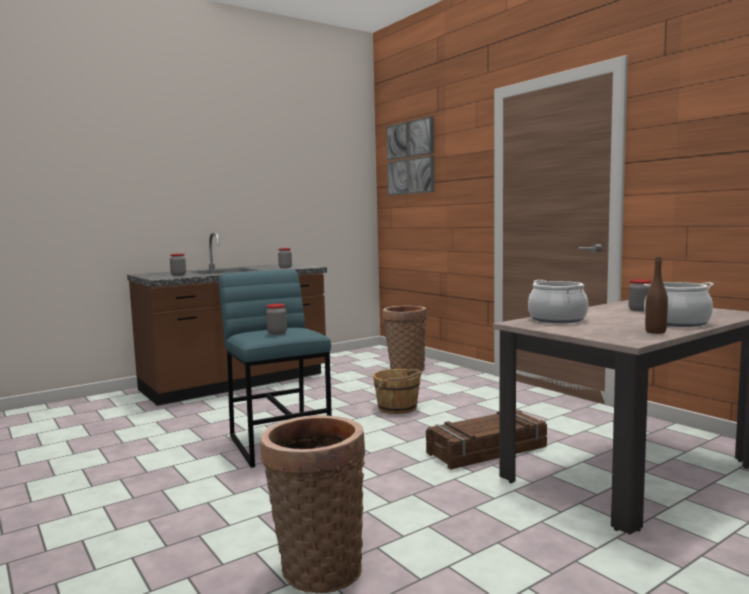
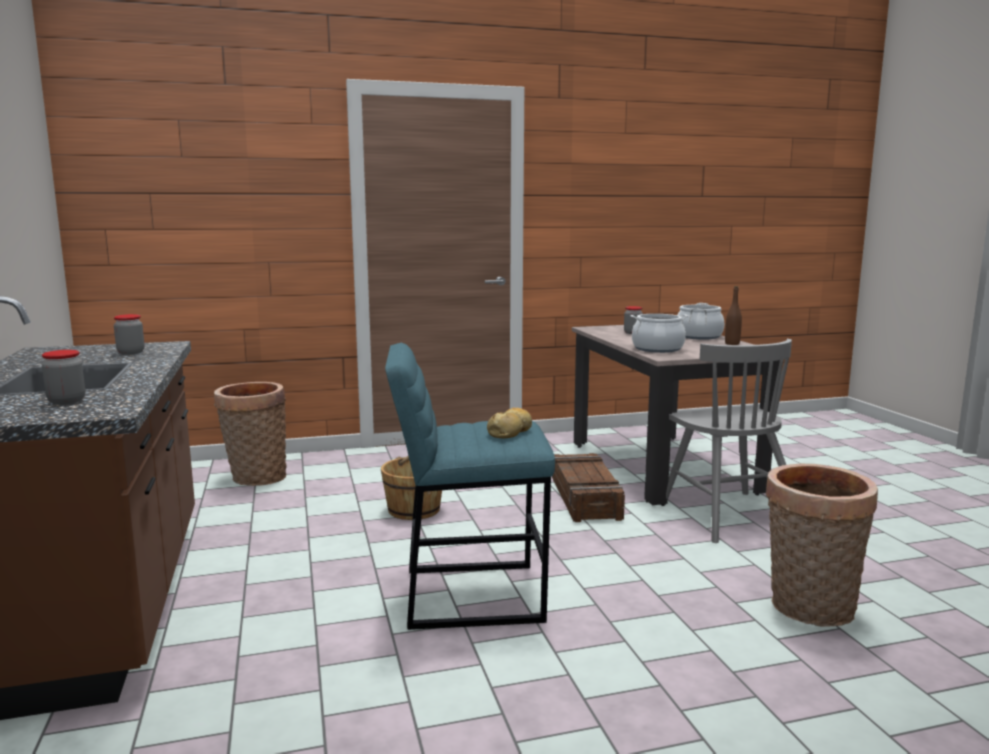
camera: 70 degrees left, 5 degrees up
(277, 333) = (510, 431): jar -> bread
(410, 158) = (162, 149): picture -> none
(529, 514) = (726, 513): none -> grey chair

